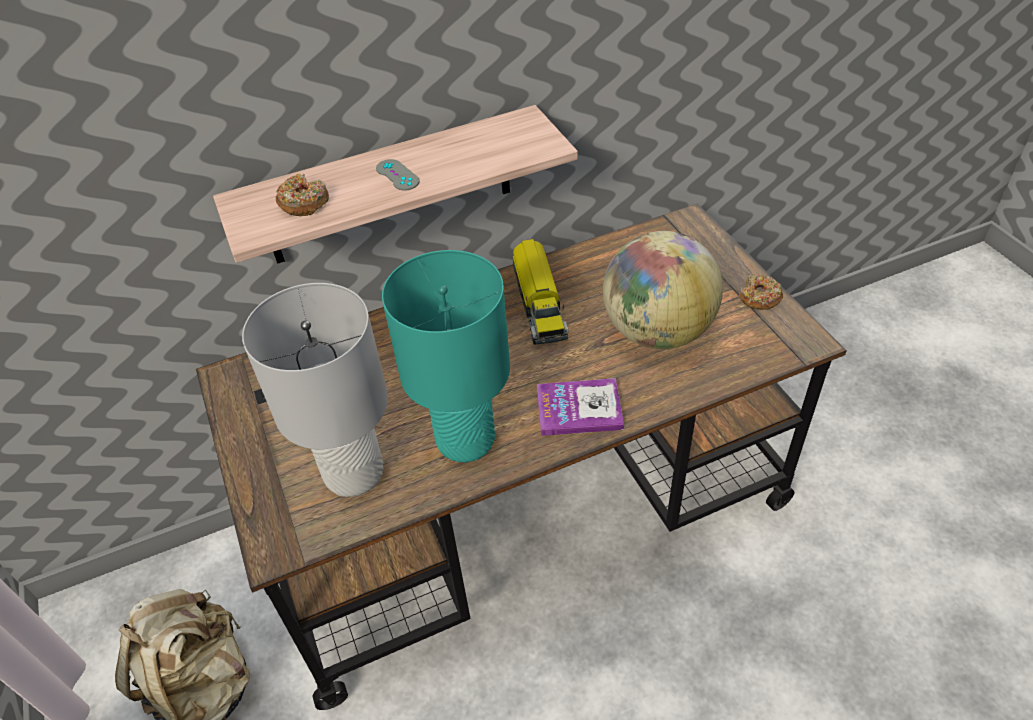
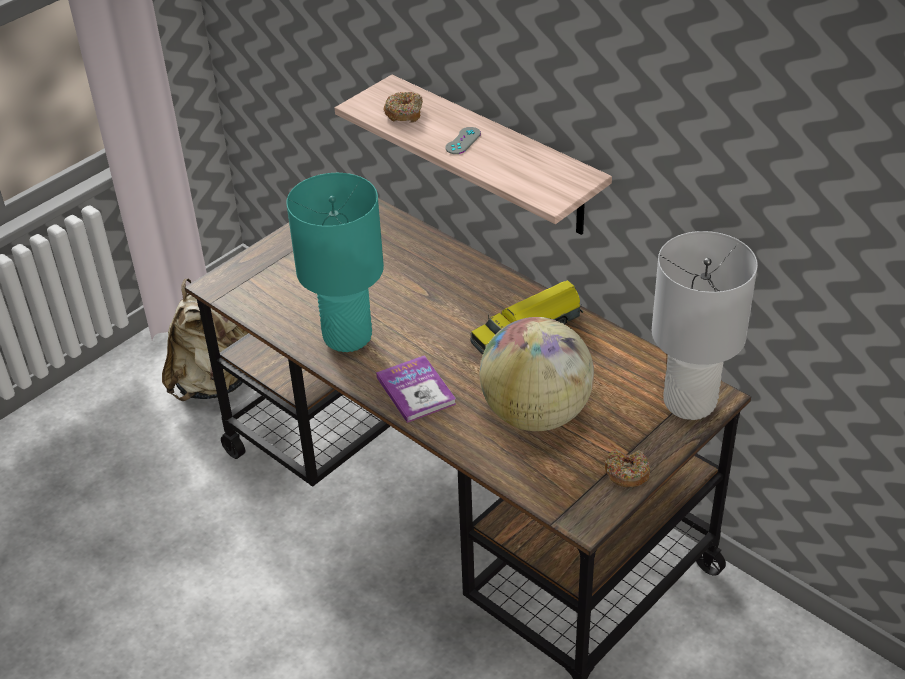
camera: 65 degrees right, 5 degrees down
(356, 476) = (292, 297): grey table lamp -> grey table lamp (690, 406)

